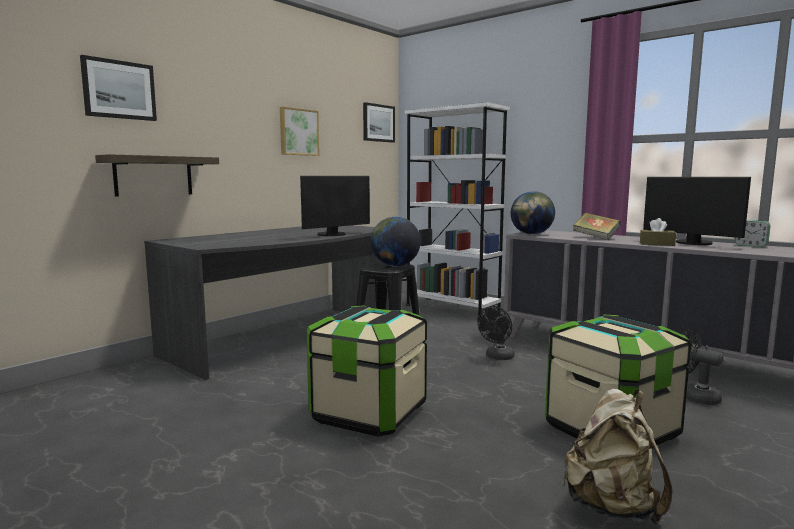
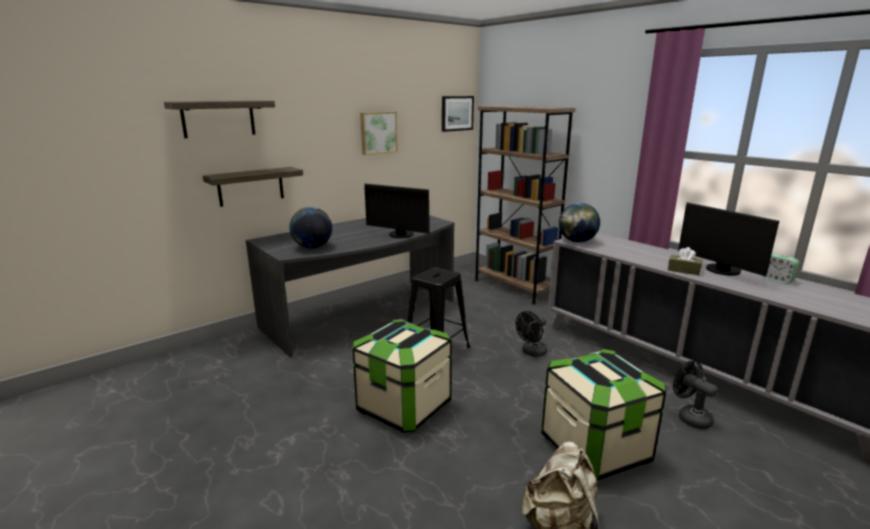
camera: 10 degrees right, 10 degrees up
(119, 90) = (218, 118): picture -> shelf
(333, 235) = (399, 235): monitor -> monitor turned 60 degrees clockwise
(395, 266) = (443, 274): globe -> globe (312, 247)
(452, 308) = (514, 287): white bookcase -> brown bookcase
(595, 238) = (633, 253): book -> none

